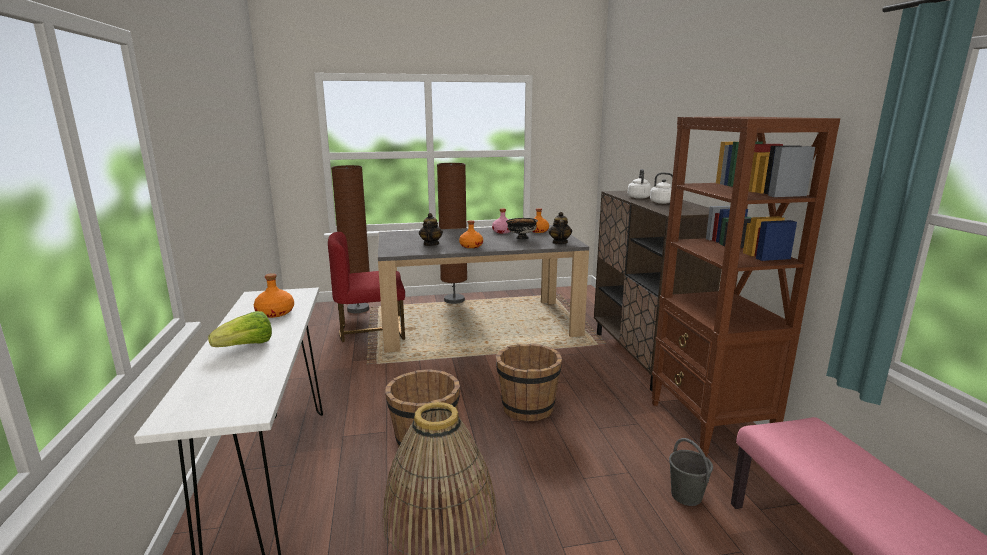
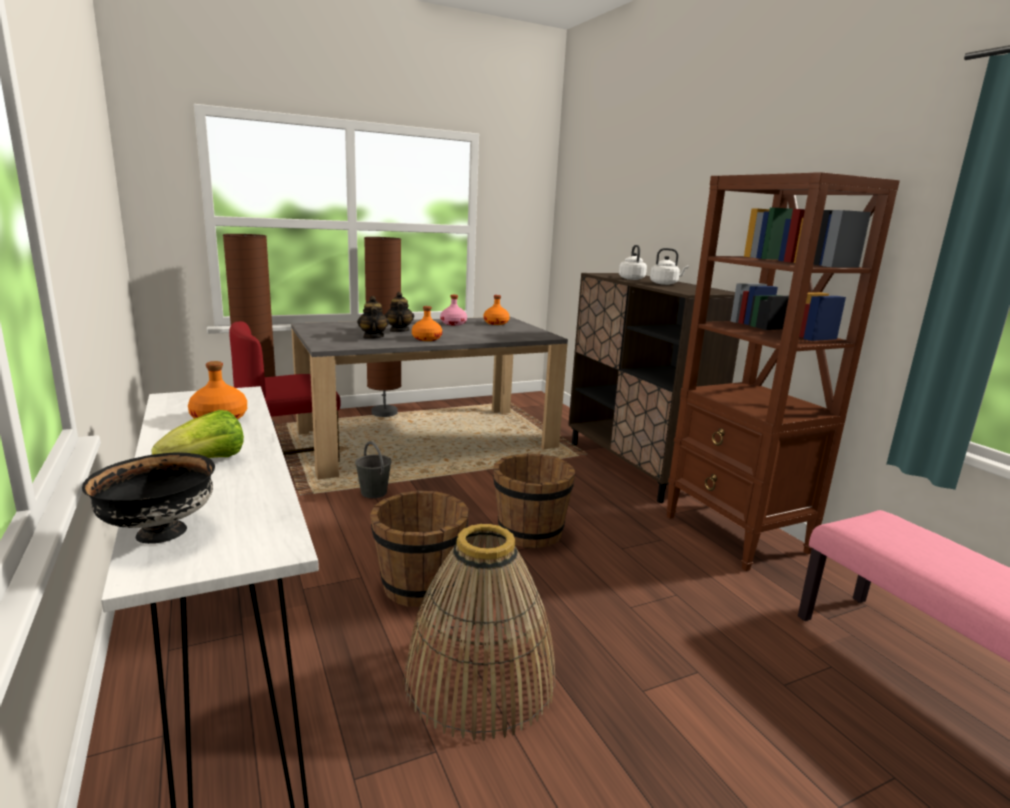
camera: 15 degrees left, 0 degrees up
(521, 238) = (482, 330): black bowl -> black bowl (158, 533)
(559, 243) = (531, 335): teapot -> teapot (399, 330)
(686, 495) = (748, 613): grey bucket -> grey bucket (373, 492)

